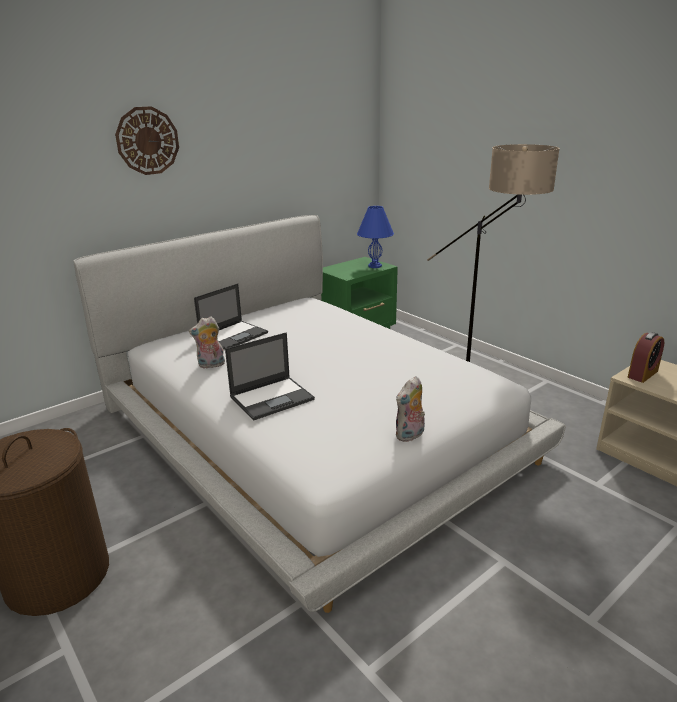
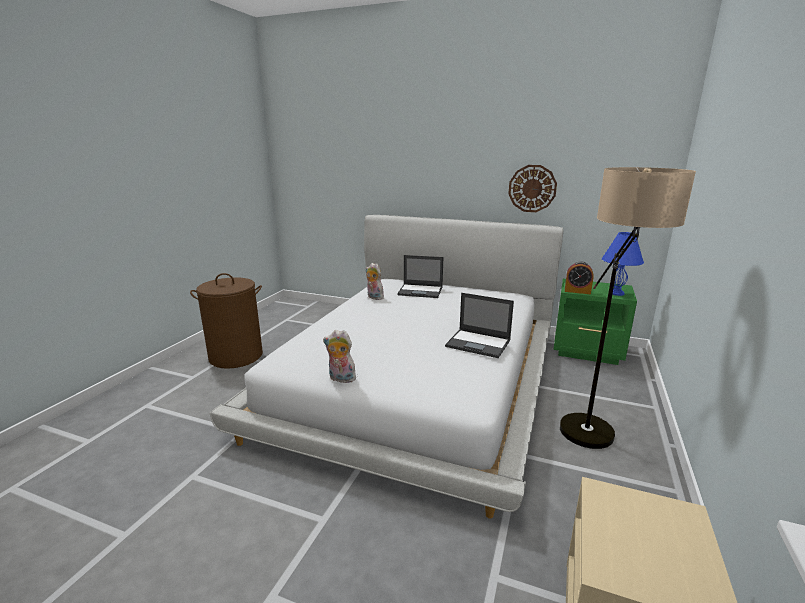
camera: 60 degrees right, 5 degrees down
(147, 141) = (435, 148): wall clock -> wall clock (532, 188)
(272, 398) = (348, 322): laptop -> laptop (479, 343)
(642, 374) = (628, 505): alarm clock -> alarm clock (577, 291)

